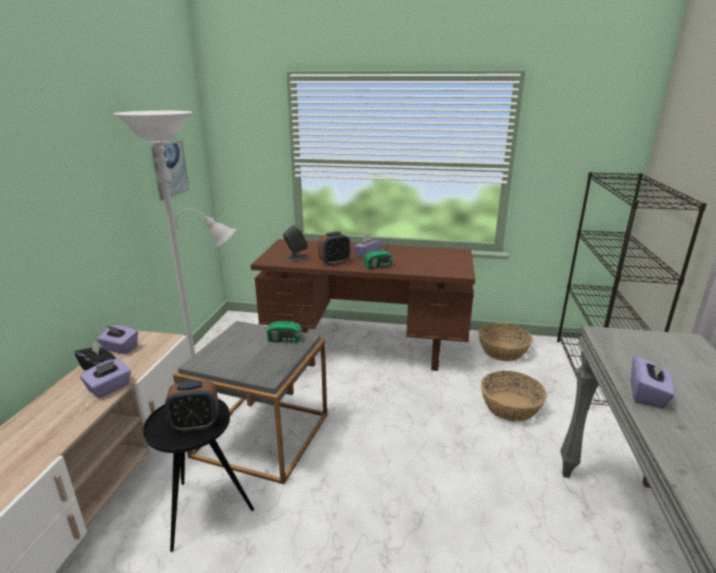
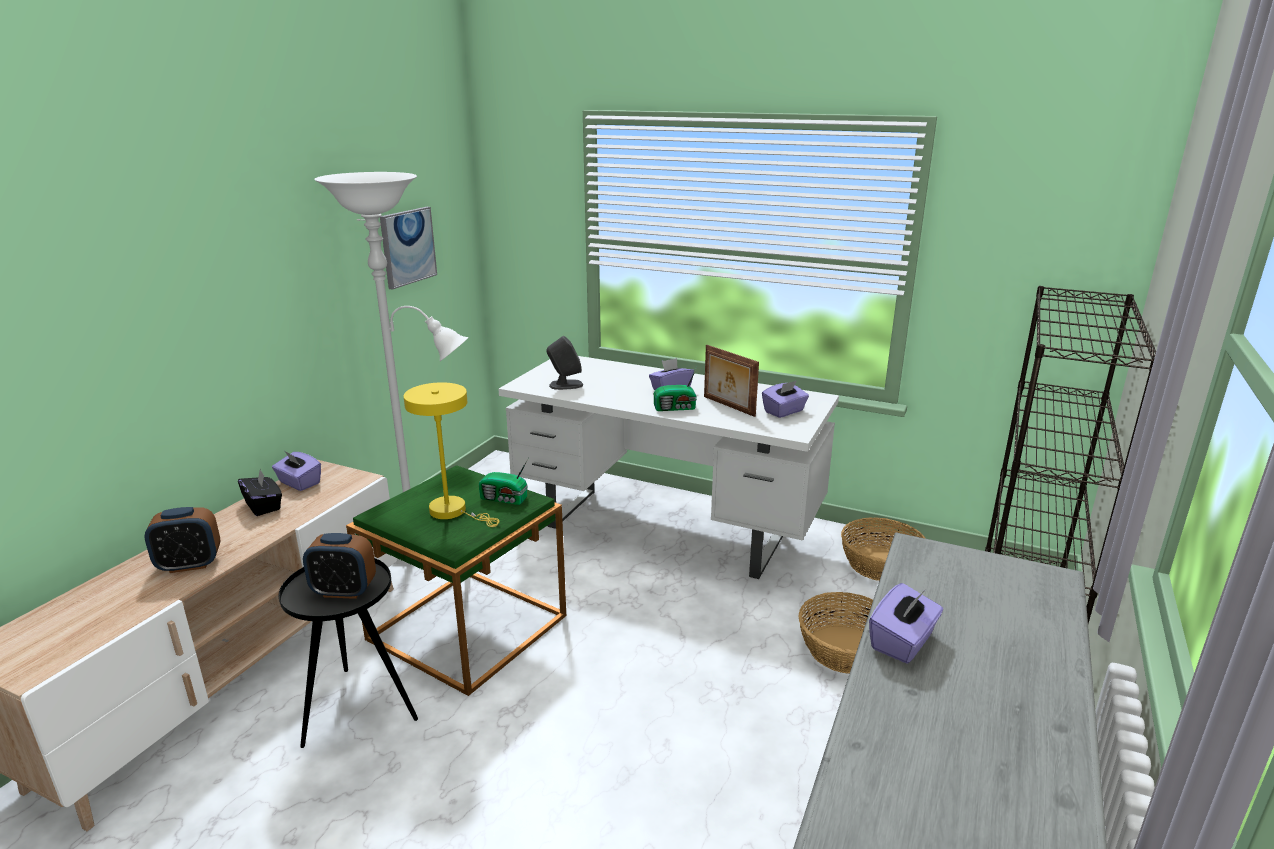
camera: 15 degrees right, 0 degrees up
(109, 388) = (265, 530): purple tissue box -> purple tissue box (784, 411)
(253, 353) = (453, 512): none -> yellow table lamp
(261, 435) = (468, 627): grey side table -> green side table
(334, 262) = (615, 396): alarm clock -> alarm clock (190, 565)
(365, 348) = (666, 530): brown desk -> white desk
(410, 262) = (728, 406): none -> picture frame

